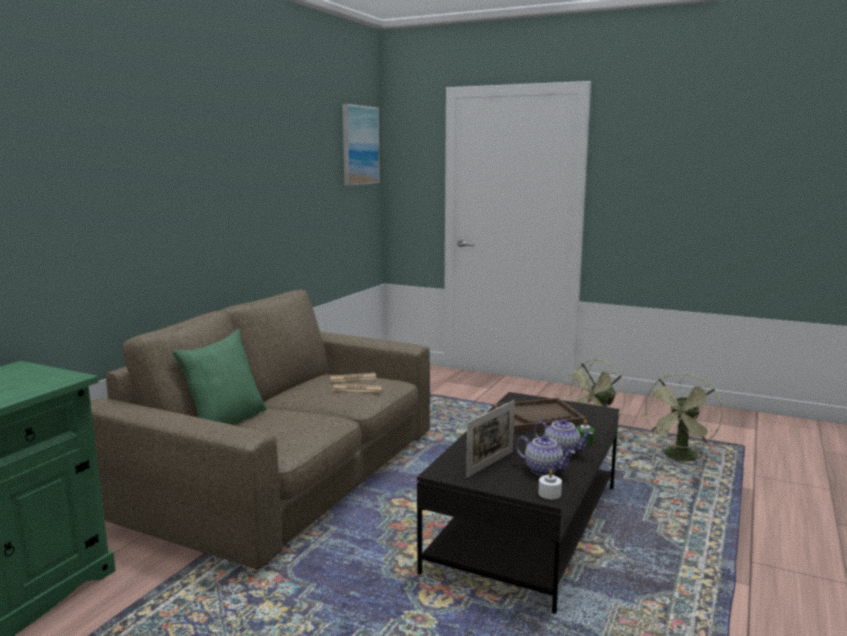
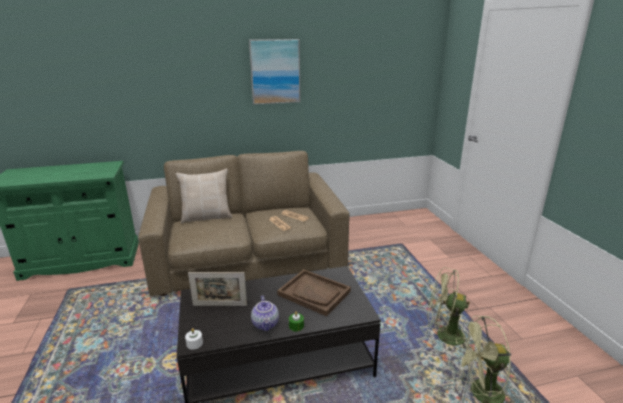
camera: 50 degrees right, 10 degrees up
(226, 422) = (207, 217): green pillow -> beige pillow
(359, 145) = (411, 50): picture -> picture (275, 71)
(544, 470) = (229, 328): teapot -> none

